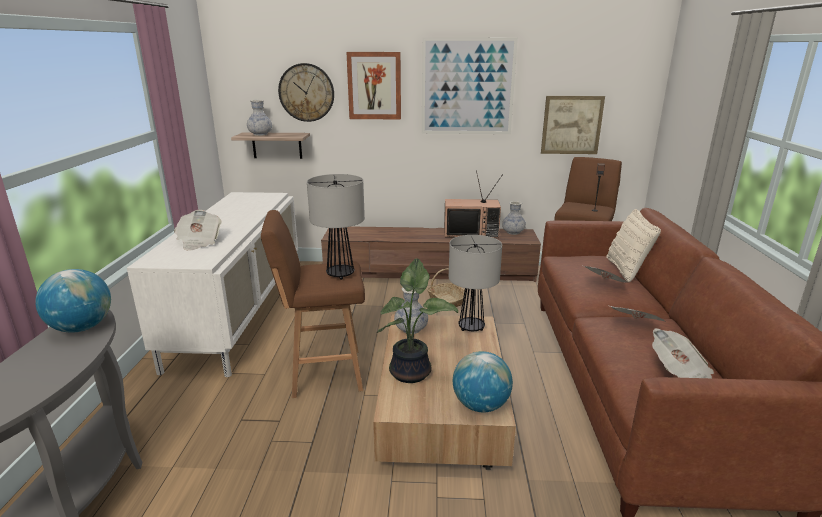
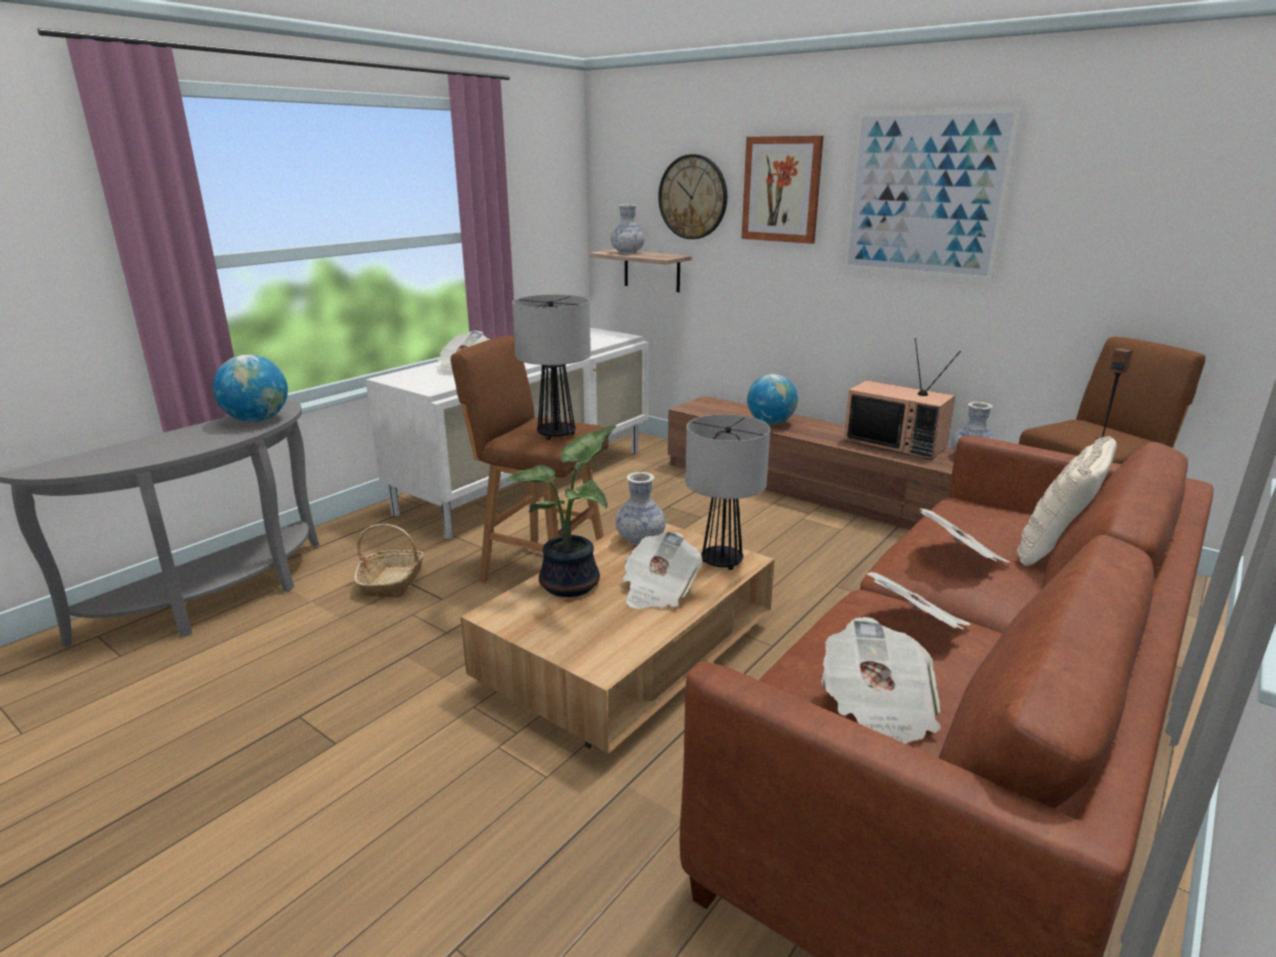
camera: 35 degrees right, 0 degrees up
(446, 300) = (798, 536): basket -> basket (392, 581)
(462, 357) = (658, 590): none -> newspaper
(480, 405) = (598, 650): globe -> globe (770, 423)
(571, 125) = (1117, 274): picture -> none

